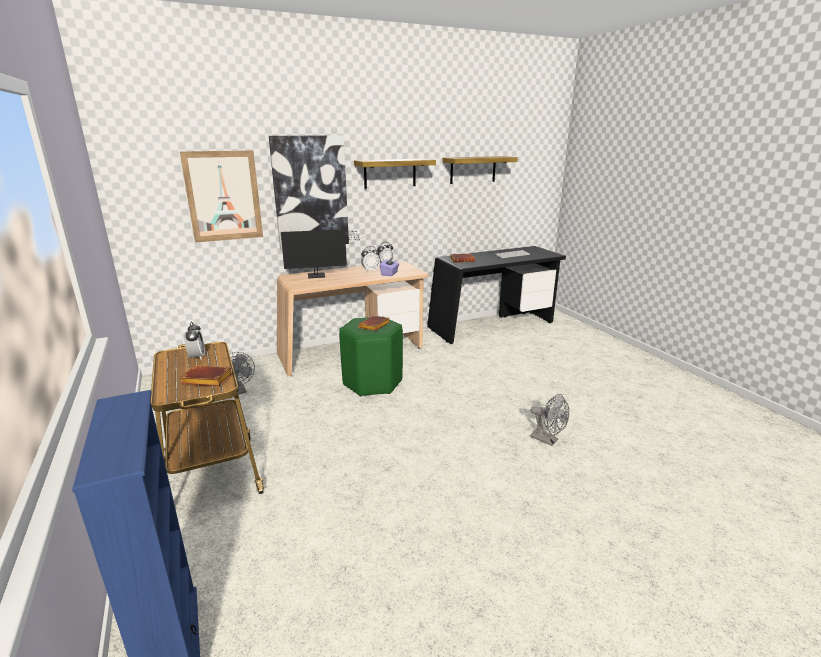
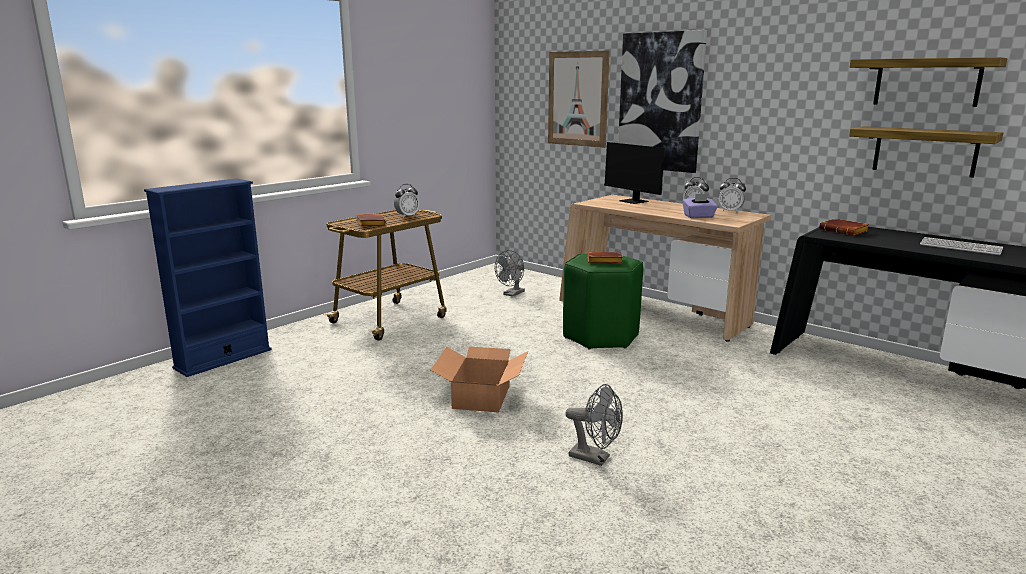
camera: 65 degrees right, 5 degrees down
(390, 173) = (767, 82): shelf -> shelf (925, 151)
(435, 460) = (482, 396): none -> cardboard box
(548, 440) = (595, 458): grey fan -> grey fan turned 75 degrees counterclockwise

